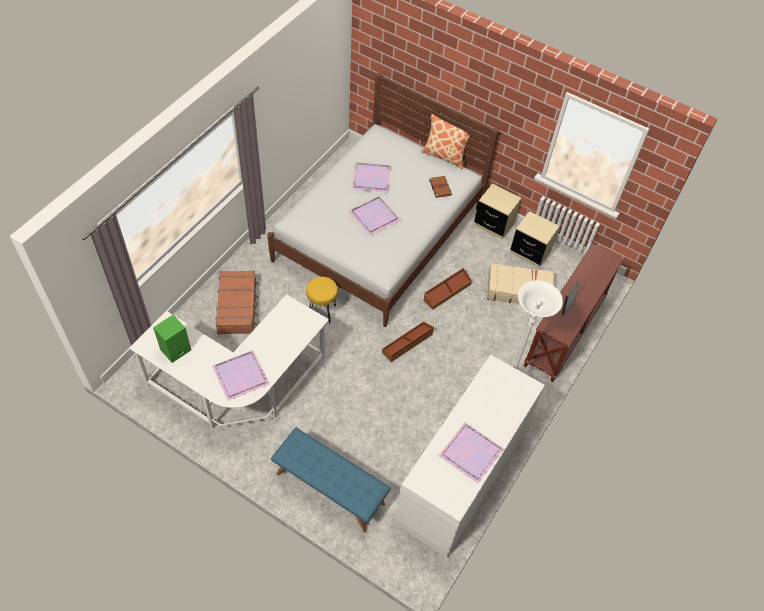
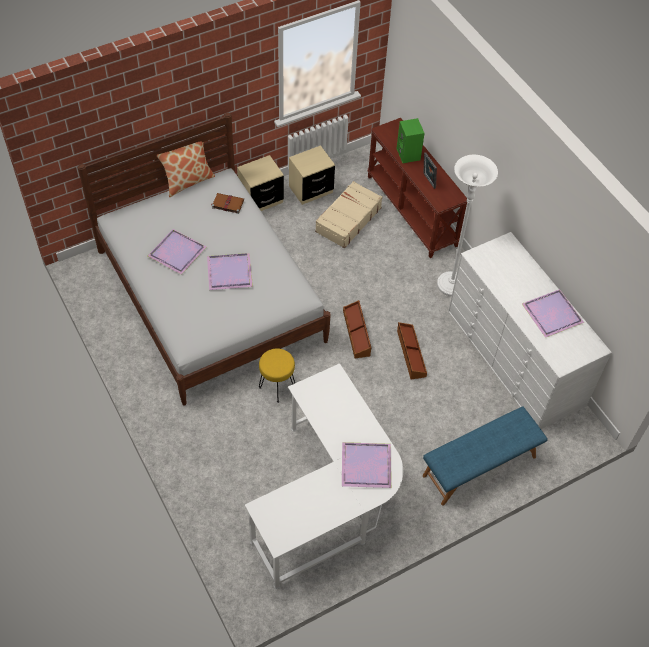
camera: 60 degrees left, 0 degrees up
(175, 350) = (302, 514): green speaker -> green speaker (409, 154)
(237, 306) = (224, 460): brown suitcase -> none
(446, 292) = (316, 274): brown storage box -> brown storage box (410, 353)

